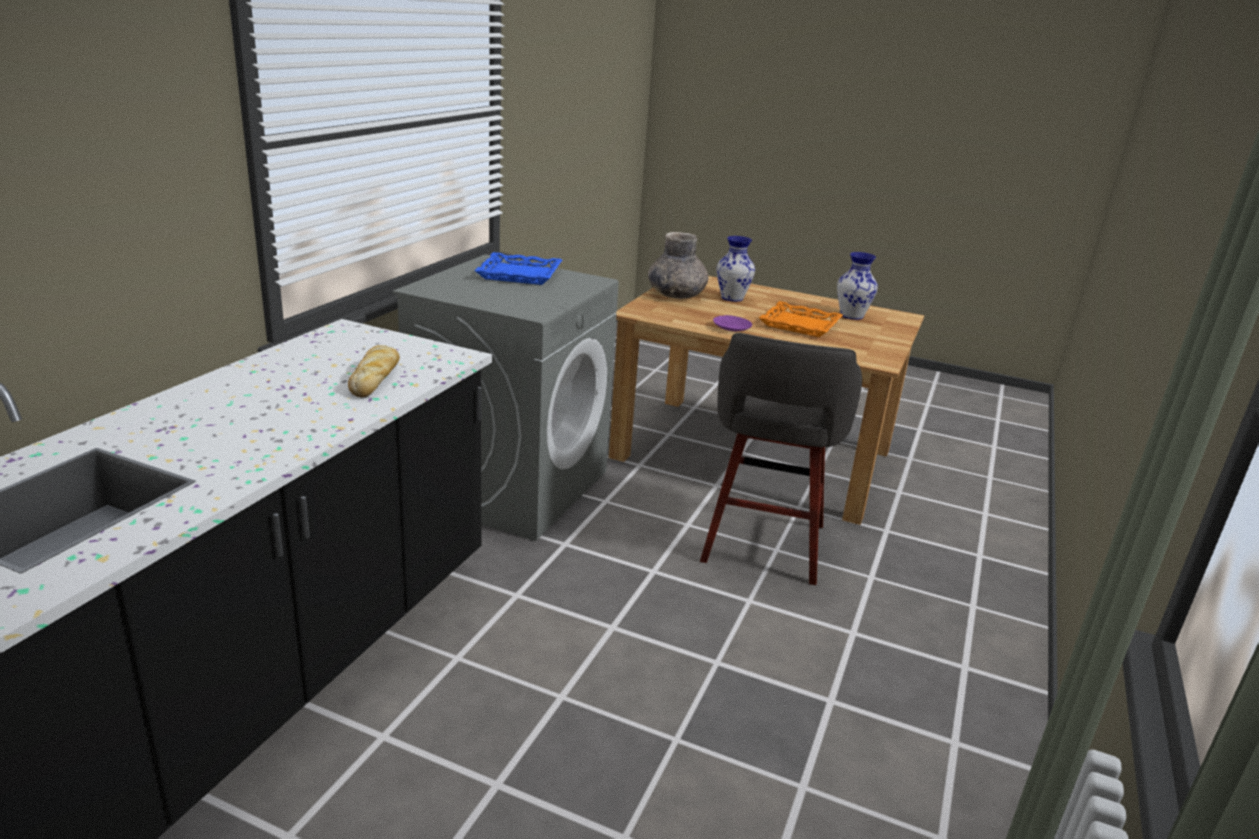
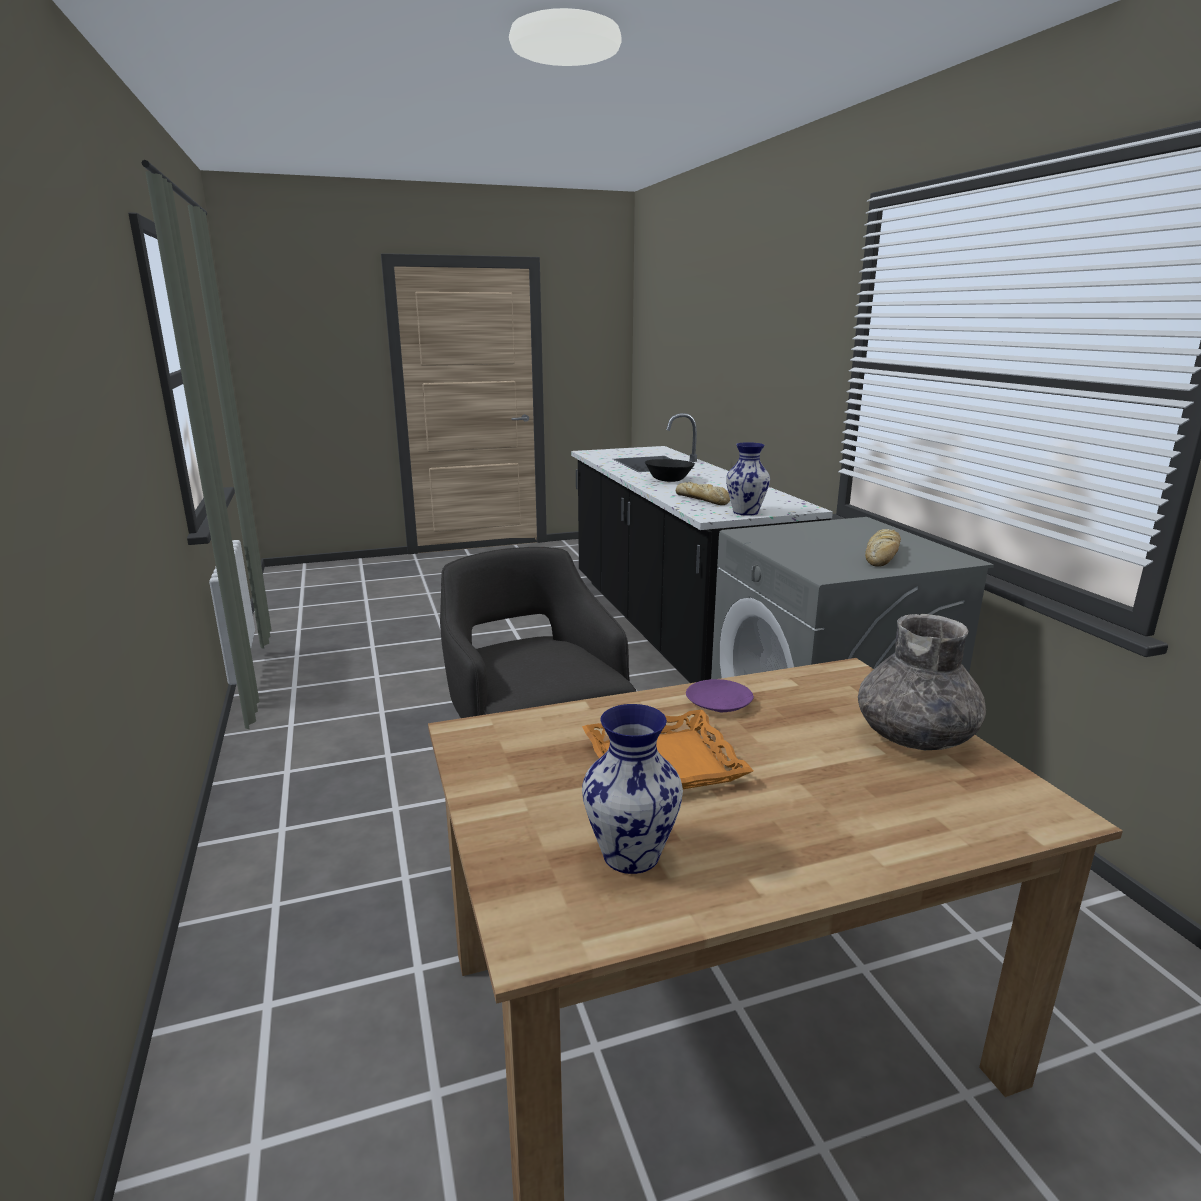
camera: 140 degrees right, 5 degrees down
(259, 432) = (668, 480): none -> black bowl
(520, 274) = (882, 555): blue tray -> bread
(731, 298) = (859, 779): vase -> vase (745, 512)

